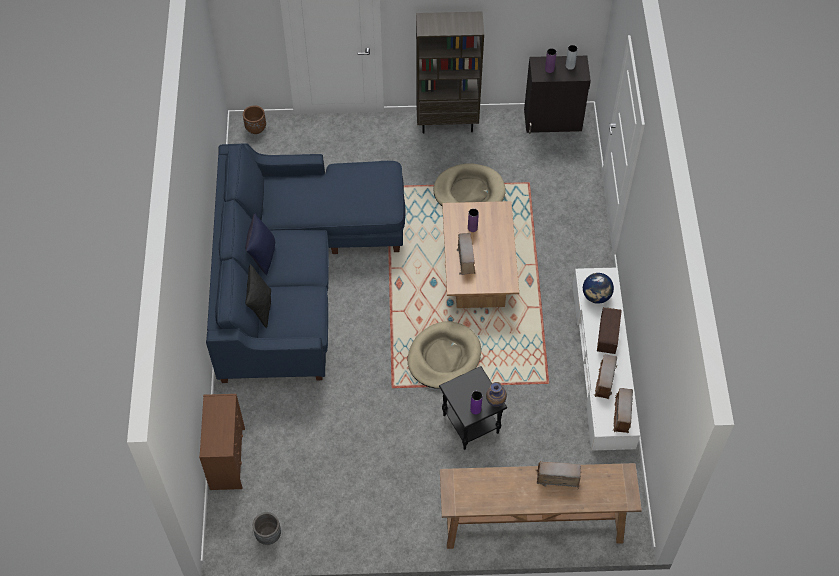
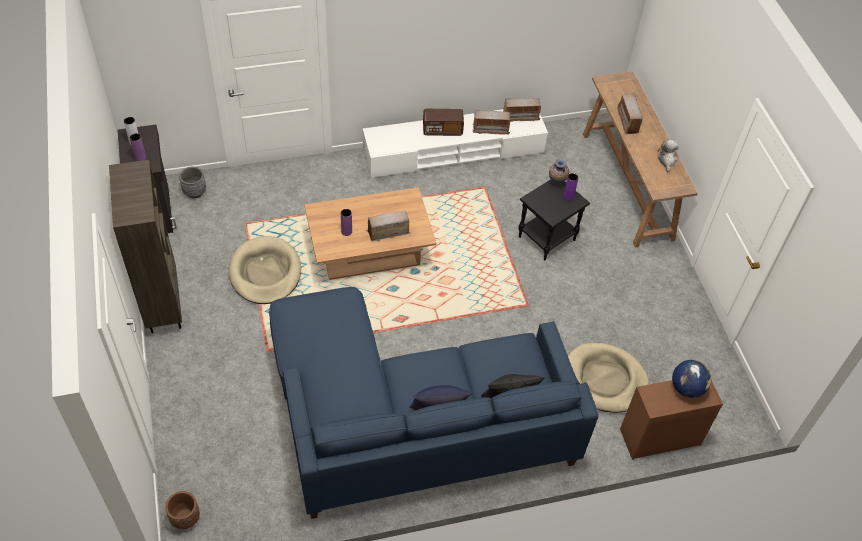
camera: 105 degrees left, 5 degrees down
(268, 535) = (724, 381): grey planter -> grey planter (195, 192)
(443, 357) = (480, 268): beige dog bed -> beige dog bed (605, 380)
(492, 500) = (666, 160): none -> plush toy
(596, 296) = (400, 140): globe -> globe (687, 388)

